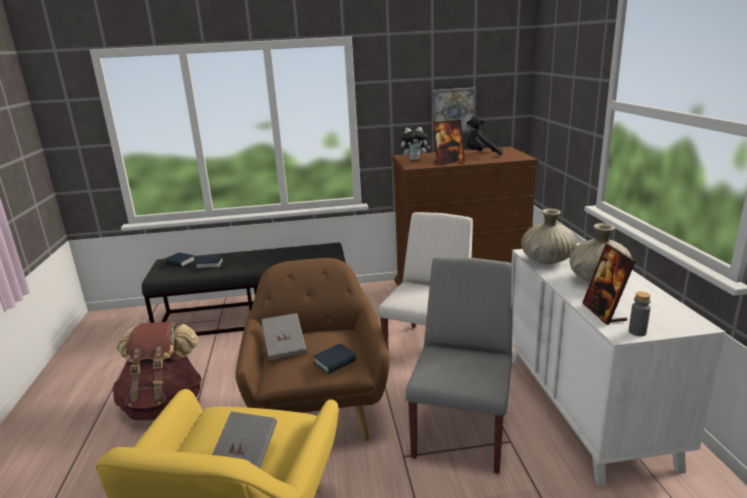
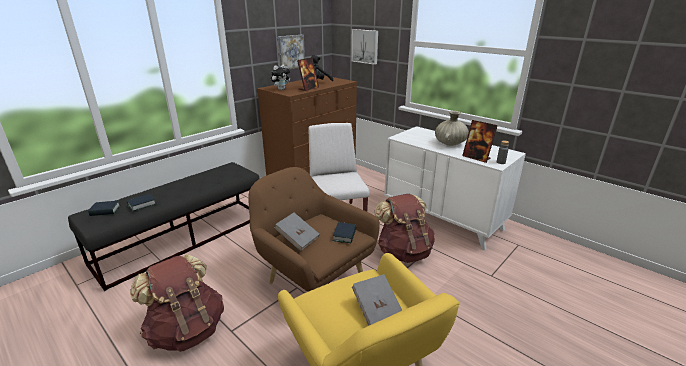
camera: 40 degrees left, 5 degrees up
(462, 429) = (403, 252): grey chair -> brown backpack
(547, 261) = (413, 139): beige vase -> none
(562, 106) = (365, 46): none -> picture

